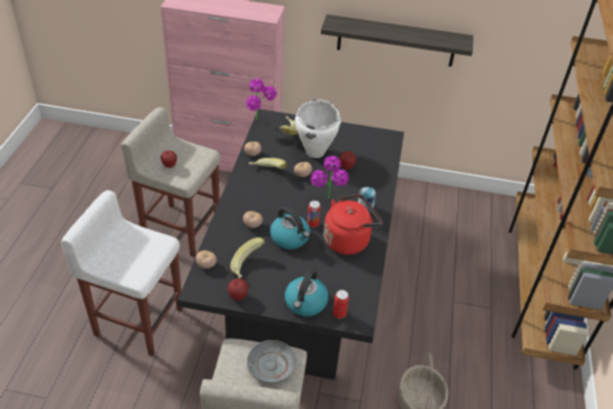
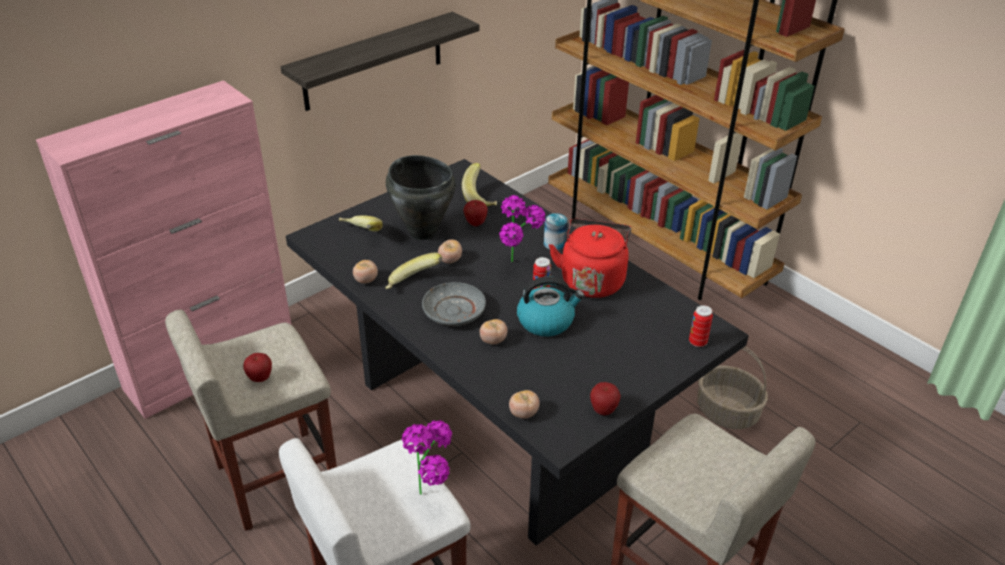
camera: 50 degrees left, 5 degrees down
(248, 266) = (560, 377): banana -> banana (482, 198)
(260, 123) = (316, 247): potted plant -> potted plant (433, 493)
(271, 366) = (698, 451): grey plate -> grey plate (454, 312)
(305, 303) = (660, 359): kettle -> none
(315, 152) = (423, 232): white cooking pot -> black cooking pot

